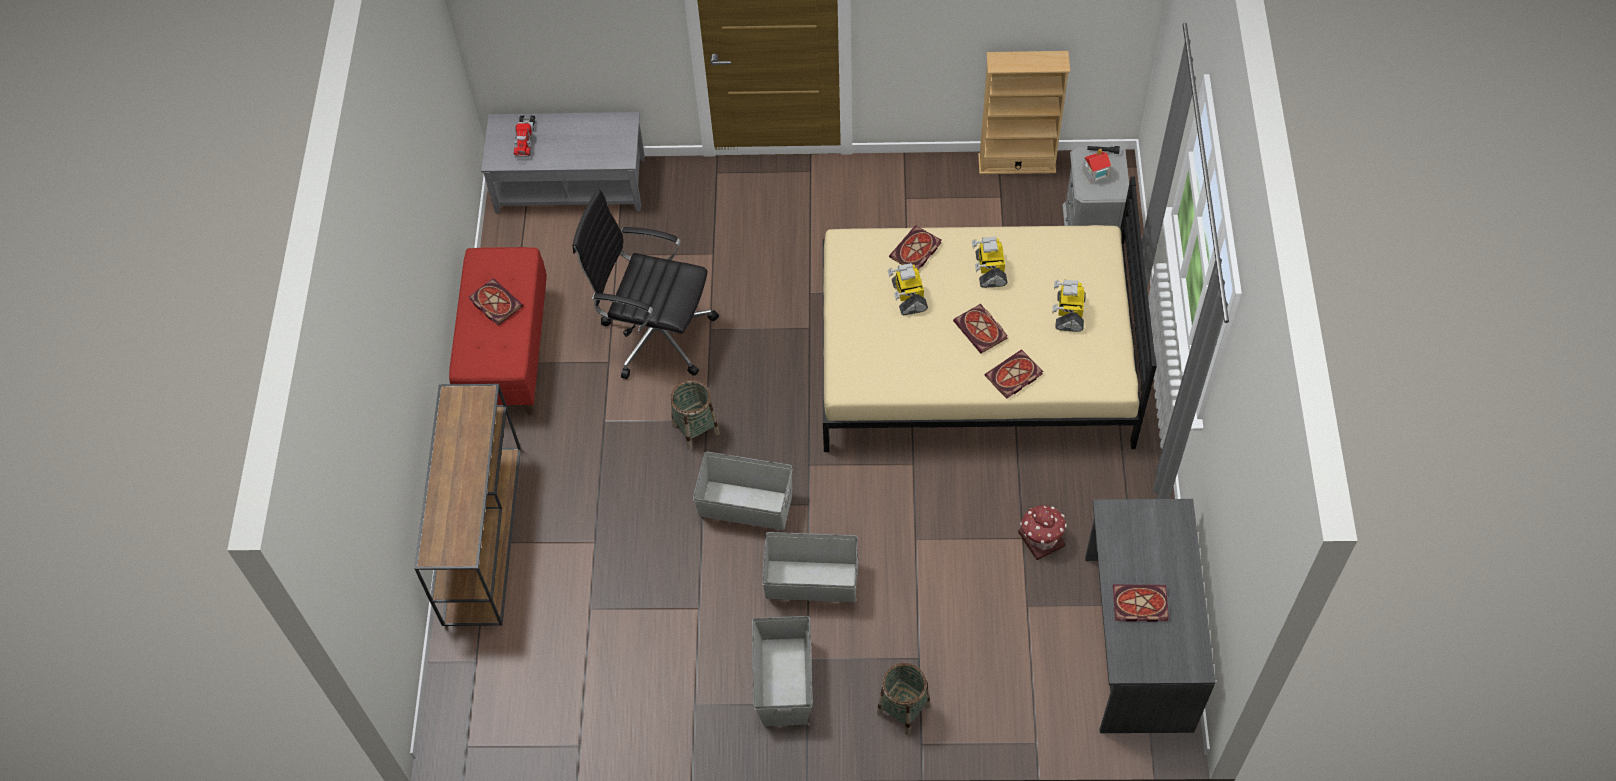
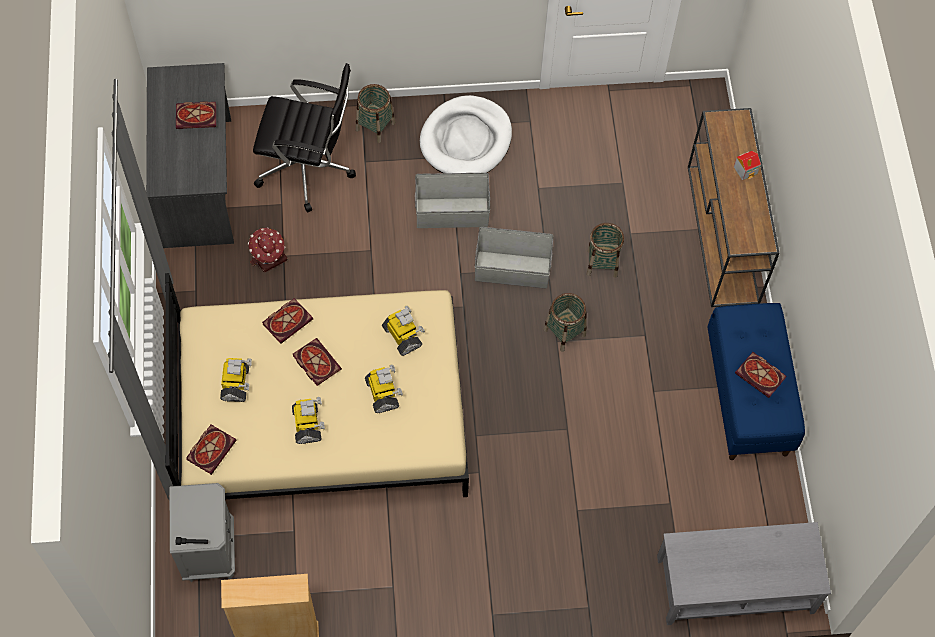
camera: 170 degrees right, 5 degrees up
(506, 351) = (748, 396): red bench -> blue bench
(525, 138) = (783, 563): toy truck -> none
(636, 506) = (602, 263): none -> basket
(655, 334) = (617, 421): black office chair -> black office chair (308, 169)
(783, 682) = (466, 140): grey storage box -> white dog bed
(883, 353) = (403, 336): none -> toy robot
(915, 251) = (378, 441): book -> book (211, 448)
(1095, 174) = (202, 514): toy house -> toy house (746, 170)

